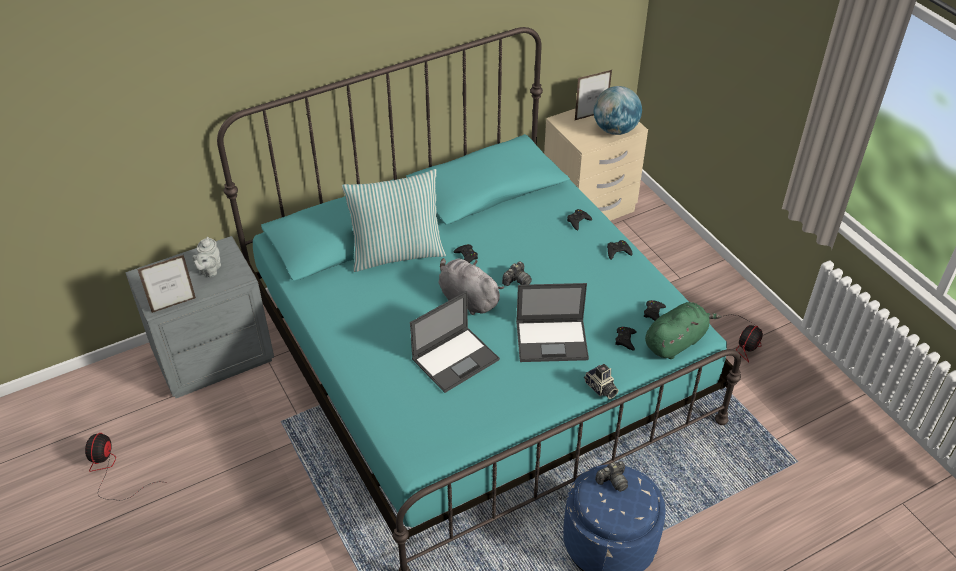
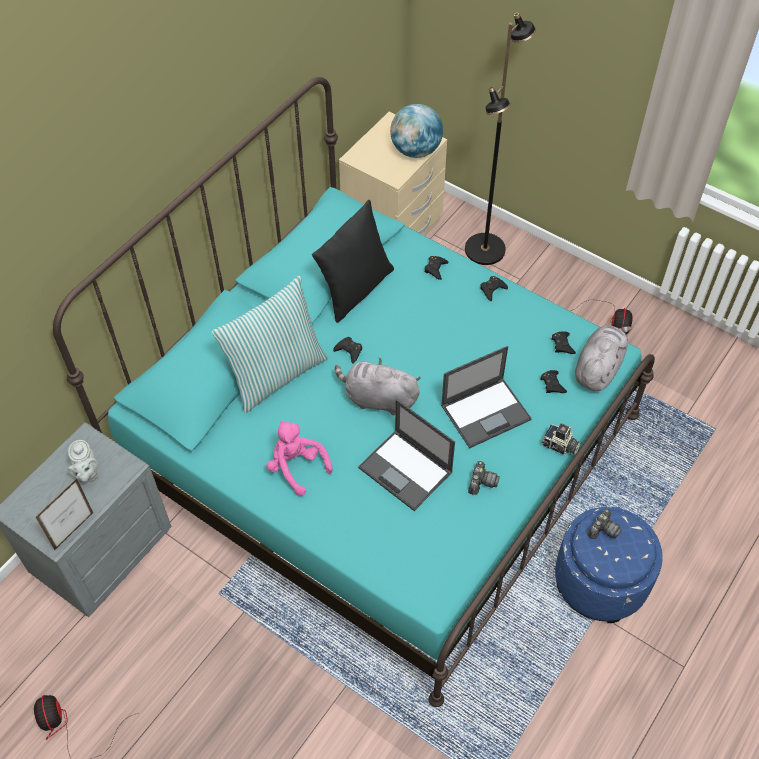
camera: 25 degrees left, 10 degrees up
(369, 324) = (297, 467): none -> pink plush toy
(456, 359) = (406, 470): laptop -> laptop turned 105 degrees clockwise
(500, 215) = (355, 289): none -> black pillow
(517, 281) = (415, 359): camera -> camera (481, 482)
(591, 116) = (383, 142): picture frame -> none
(662, 246) = (486, 250): none -> black floor lamp
(676, 342) = (598, 368): green plush toy -> grey plush toy

